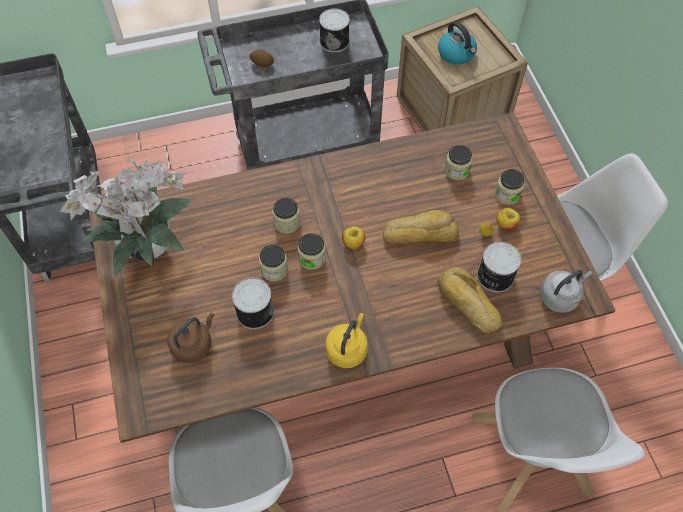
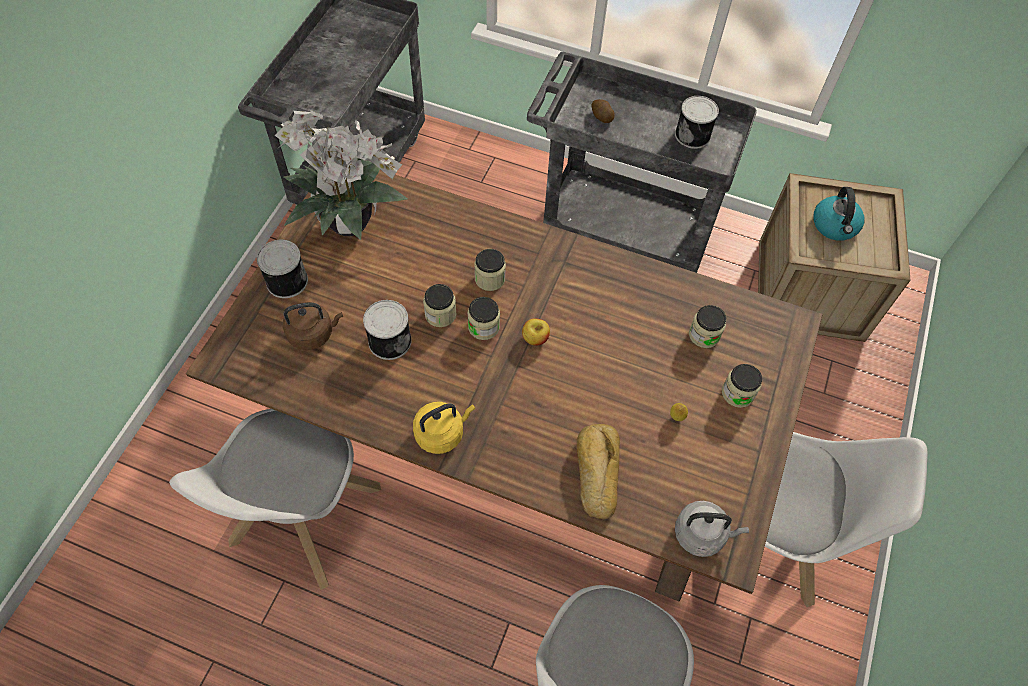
camera: 35 degrees right, 0 degrees up
(420, 233) = (610, 372): bread -> none
(494, 276) = (649, 465): can -> can (286, 281)
(506, 224) = (708, 422): apple -> none

